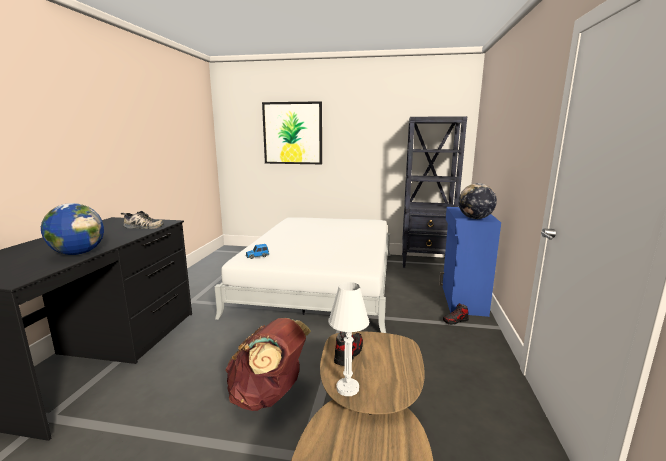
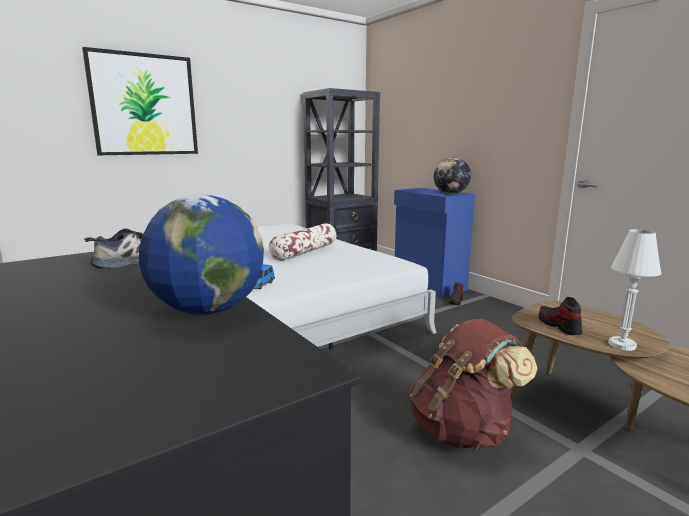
camera: 45 degrees left, 0 degrees up
(333, 243) = (305, 252): none -> pillow

